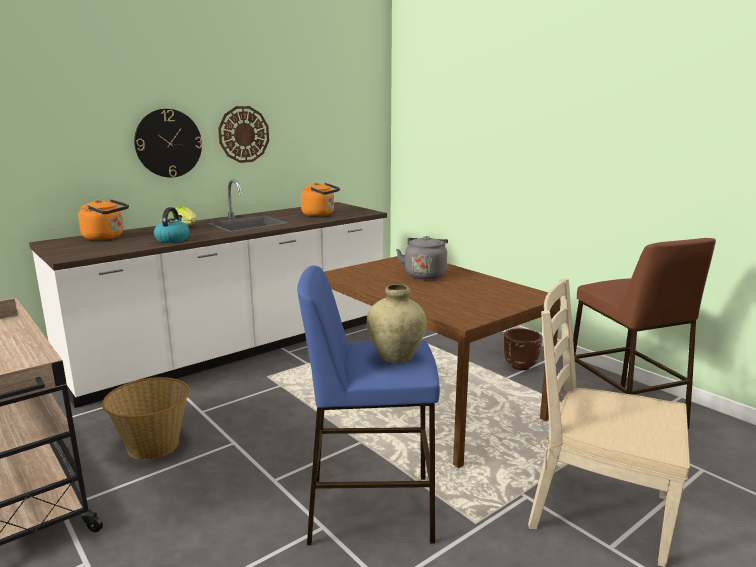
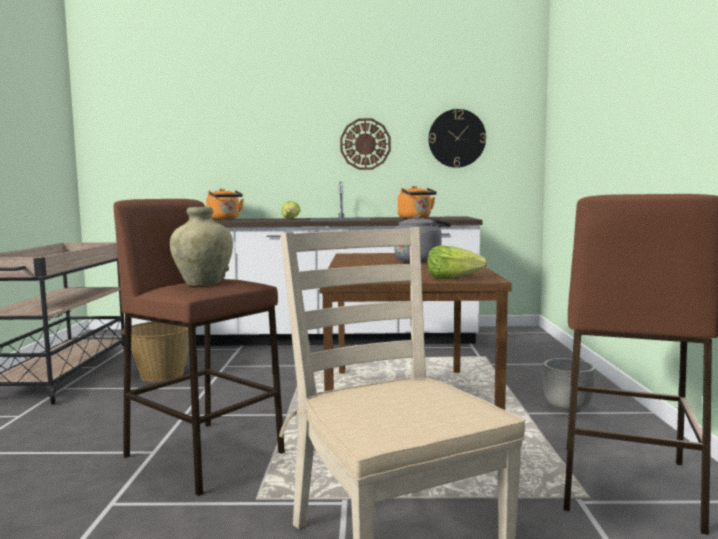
camera: 40 degrees right, 10 degrees down
(168, 143) = (294, 150): wall clock -> wall clock (457, 138)
(172, 239) = (255, 221): kettle -> none
(369, 509) = (203, 455): blue stool -> brown stool
(520, 366) = (567, 409): brown planter -> grey planter
(521, 299) = (453, 278): none -> lettuce

